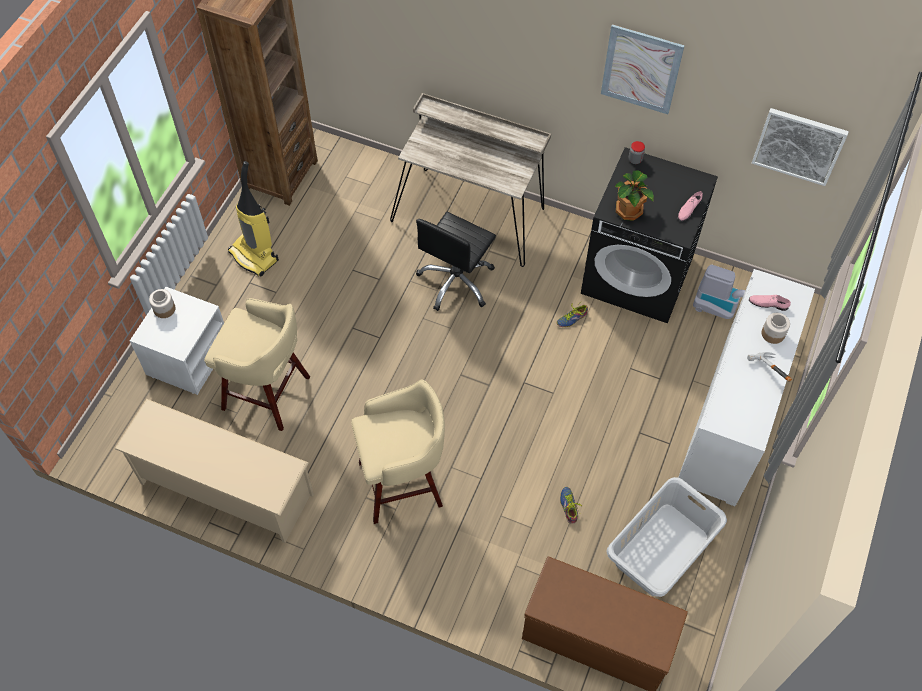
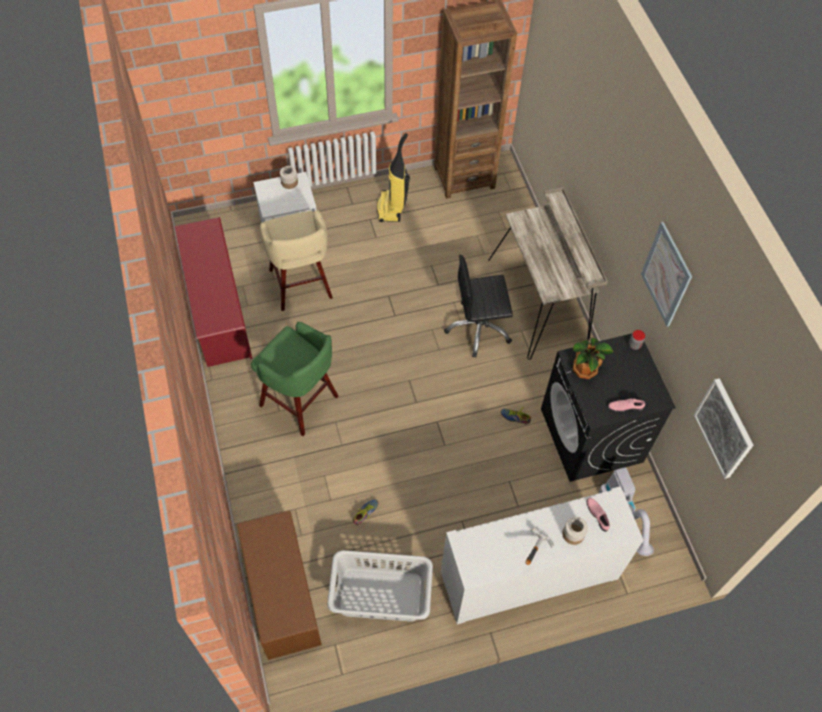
camera: 50 degrees right, 0 degrees up
(225, 489) = (218, 310): beige shoe rack -> red shoe rack
(403, 483) = (301, 402): beige stool -> green stool

